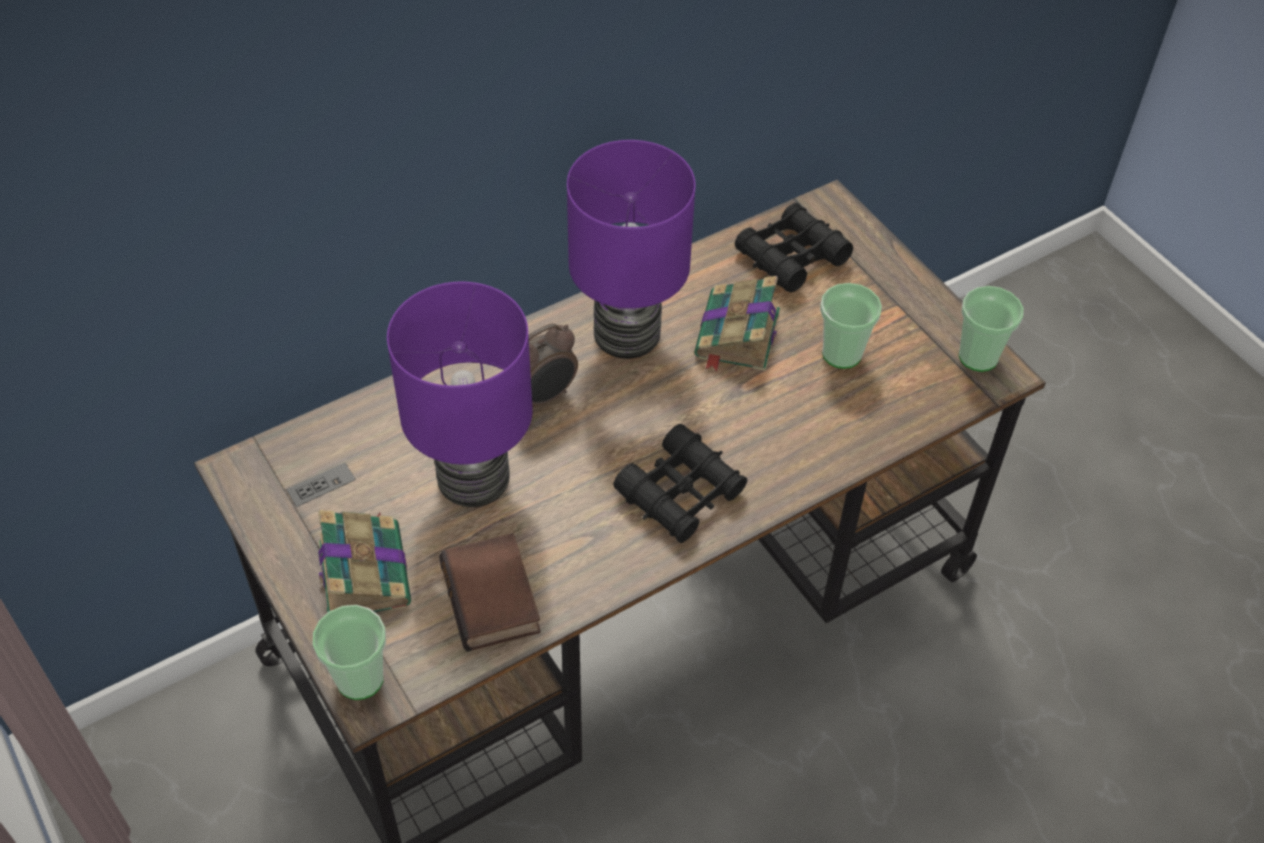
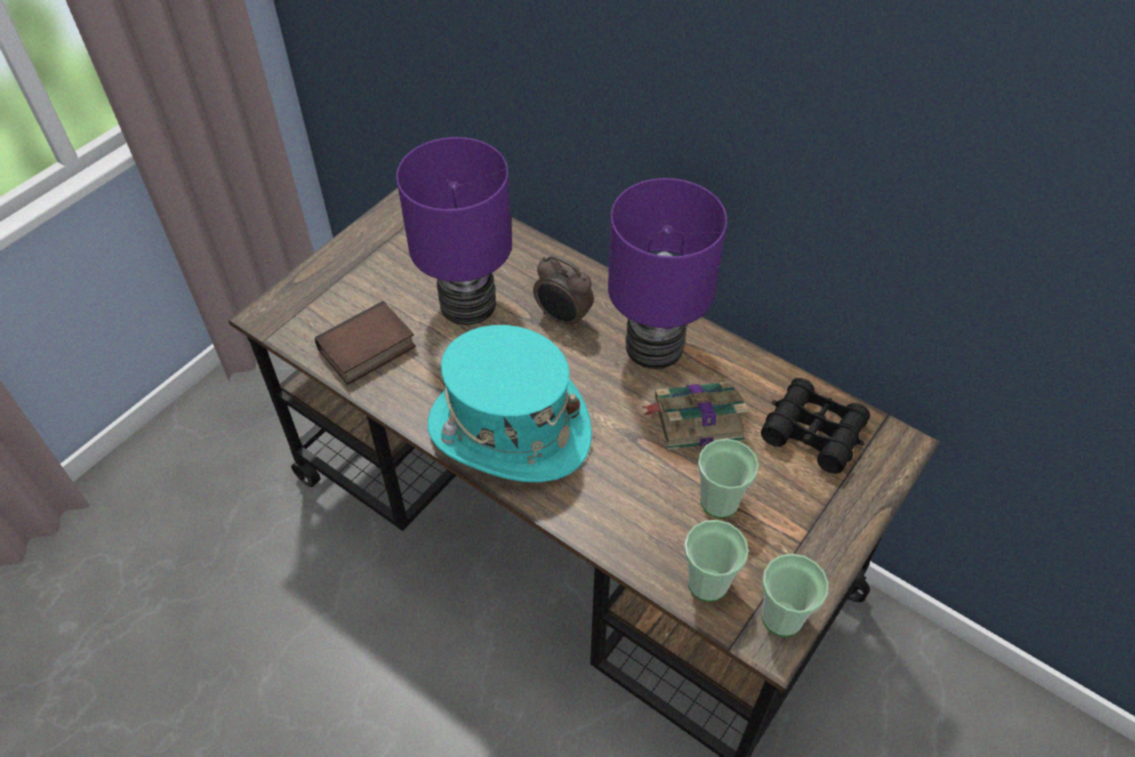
camera: 70 degrees right, 0 degrees up
(360, 679) = (280, 304): cup -> cup (707, 583)
(364, 571) = (366, 276): book -> none
(680, 493) = (509, 430): black binoculars -> turquoise hat

